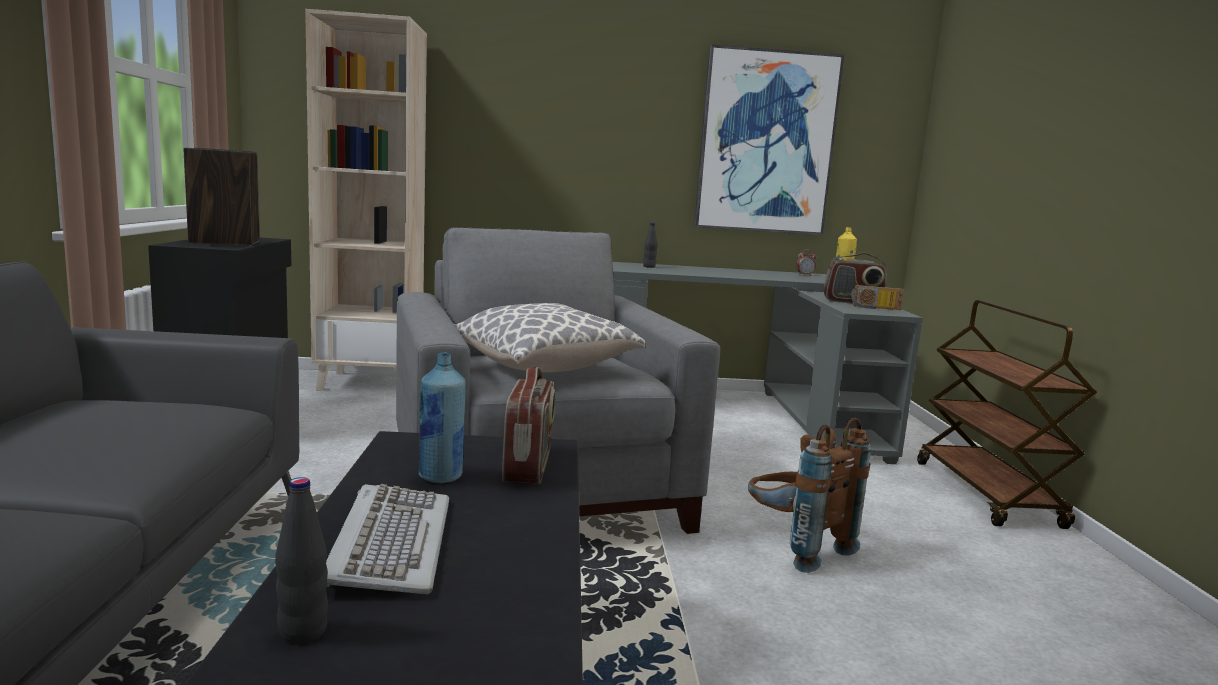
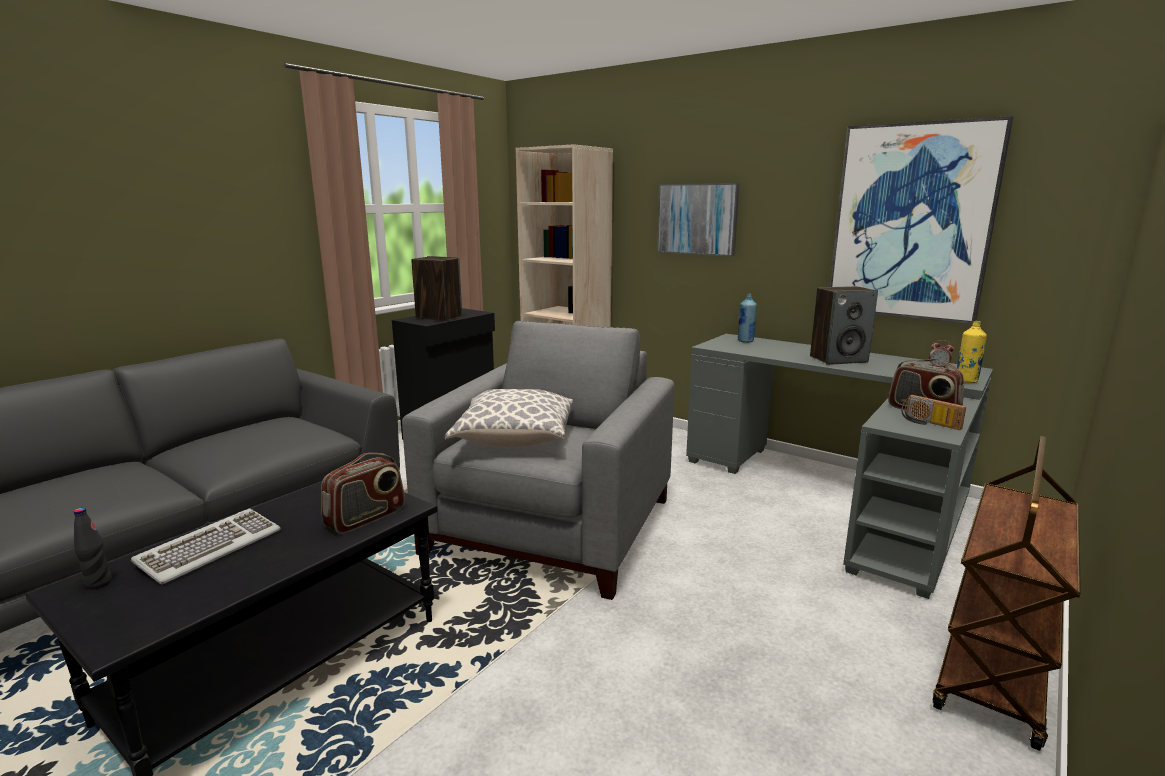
camera: 40 degrees right, 5 degrees up
(441, 476) = (312, 512): blue bottle -> blue bottle (745, 341)
(544, 129) = (697, 219): none -> picture
(649, 267) = (769, 346): black bottle -> none
(728, 273) = (838, 359): none -> speaker
(794, 547) = (670, 642): brown backpack -> none

